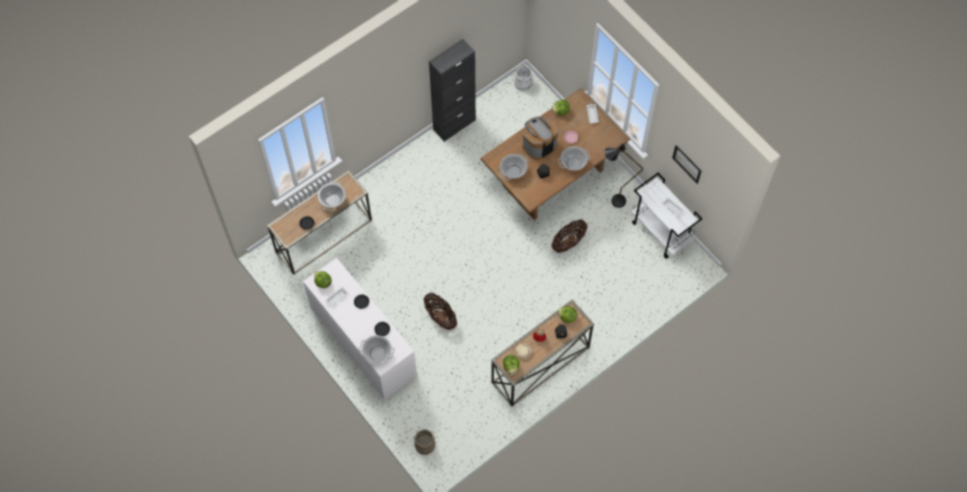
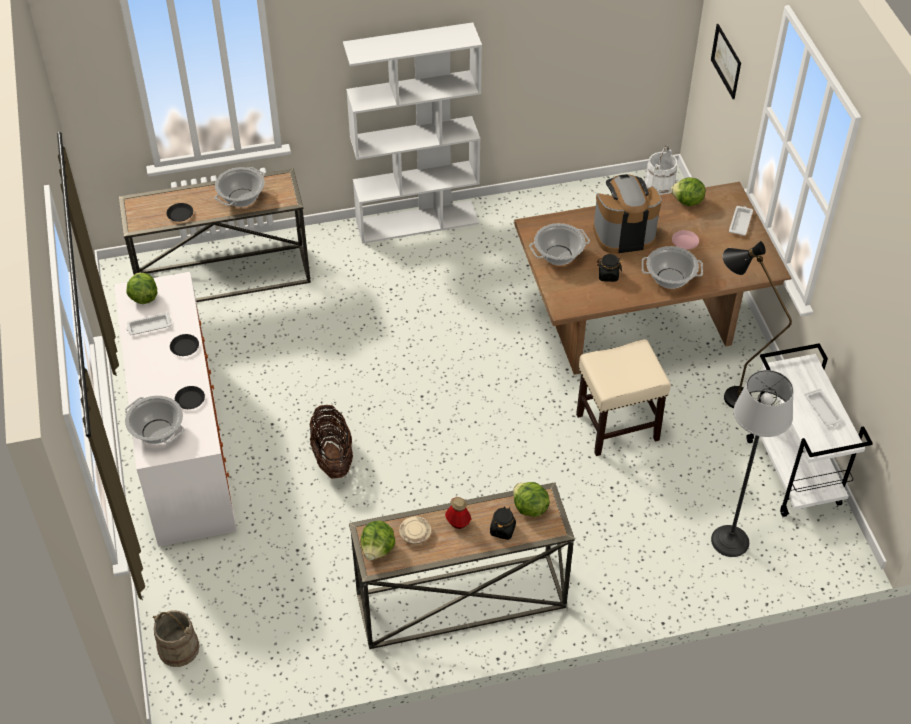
camera: 25 degrees right, 15 degrees down
(407, 158) = (417, 221): none -> white bookcase
(454, 125) = (518, 203): black cabinet -> none
(568, 242) = (616, 427): basket -> beige stool
(647, 281) = (730, 541): none -> floor lamp
(687, 164) = (872, 311): picture -> picture (726, 61)

